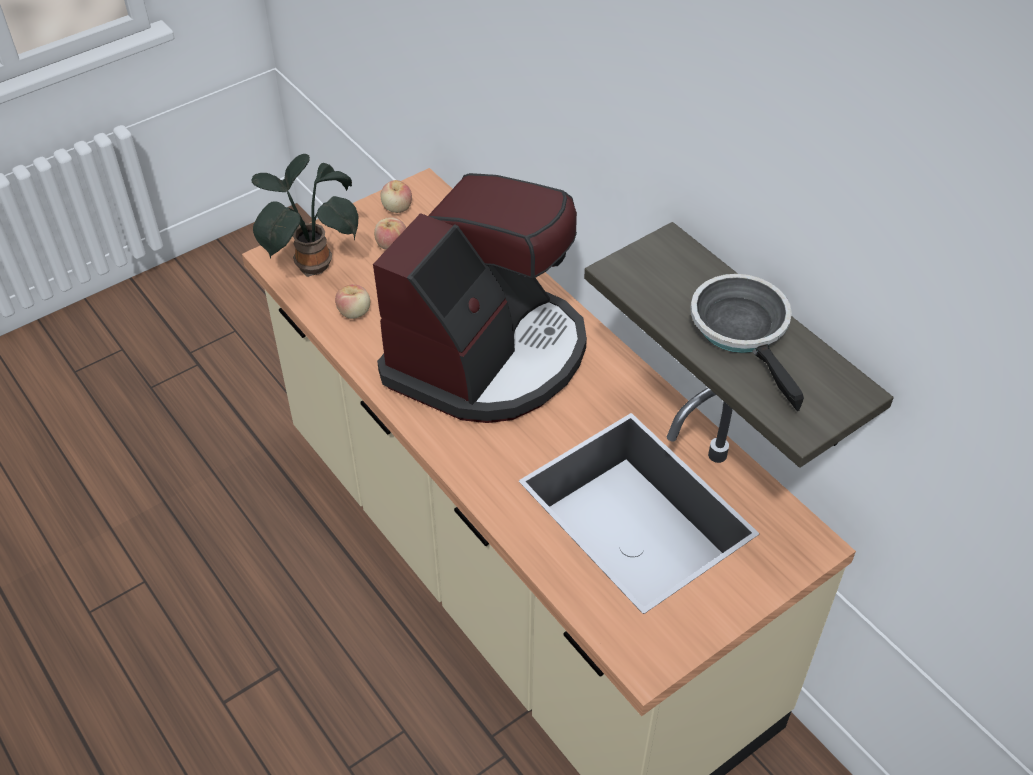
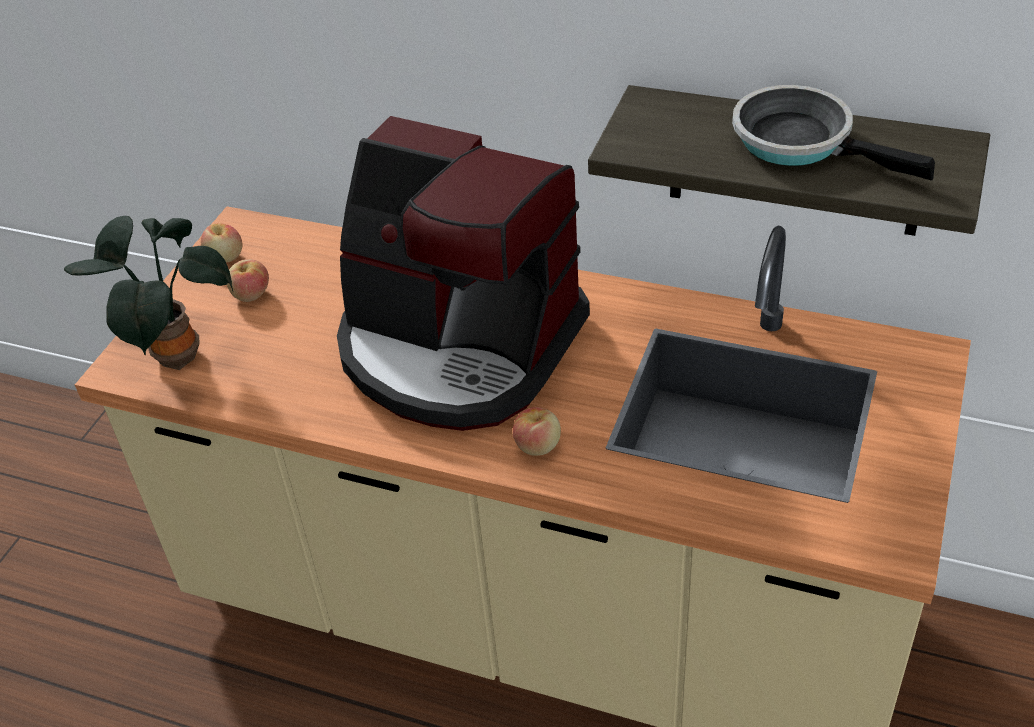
camera: 30 degrees left, 5 degrees down
(355, 312) = (270, 378): apple -> apple (538, 445)
(488, 355) = (459, 348): coffee machine -> coffee machine turned 120 degrees clockwise

